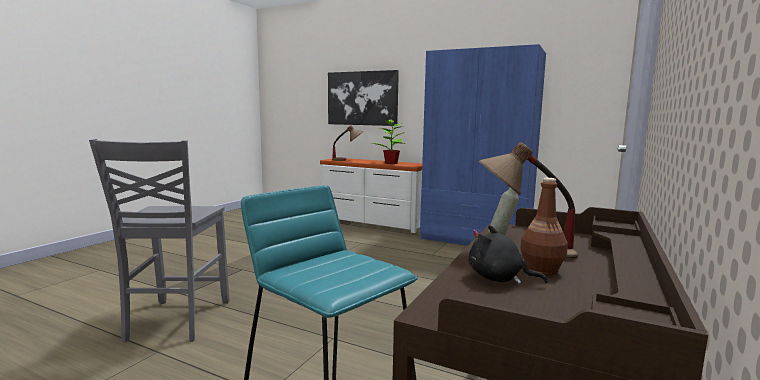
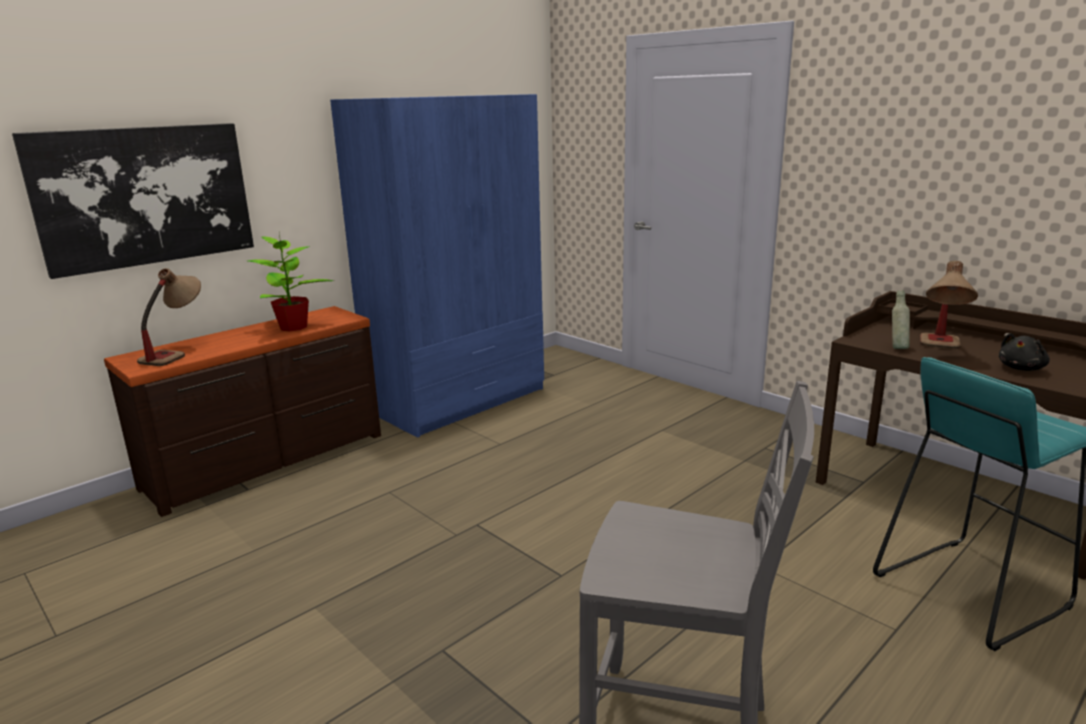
camera: 70 degrees left, 10 degrees up
(372, 222) = (268, 461): white dresser -> brown dresser
(541, 270) = (991, 354): brown bottle -> none

